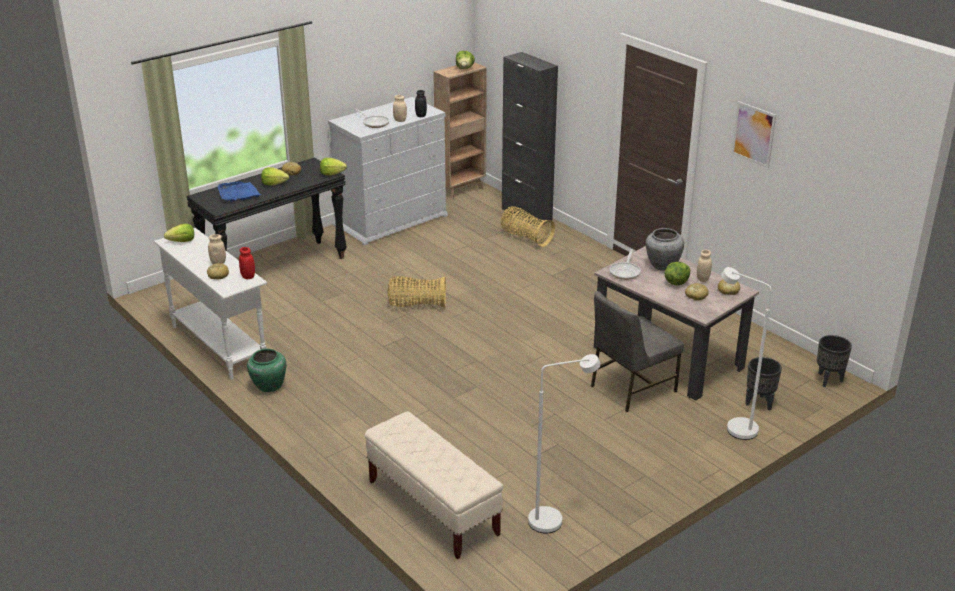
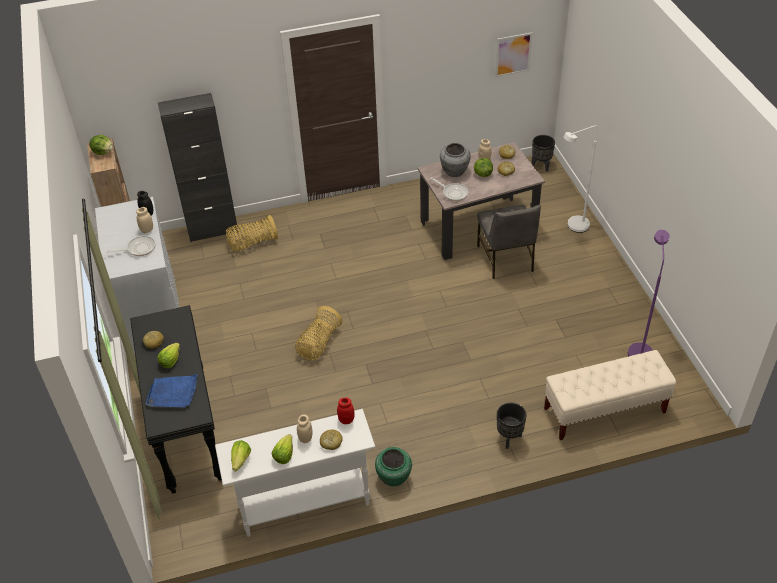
camera: 65 degrees left, 15 degrees up
(332, 173) = (180, 313): lettuce -> lettuce (284, 455)
(554, 520) = (639, 349): white floor lamp -> purple floor lamp
(753, 134) = (435, 45): picture -> picture (513, 54)
(759, 403) = (552, 206): black planter -> black planter (509, 438)

